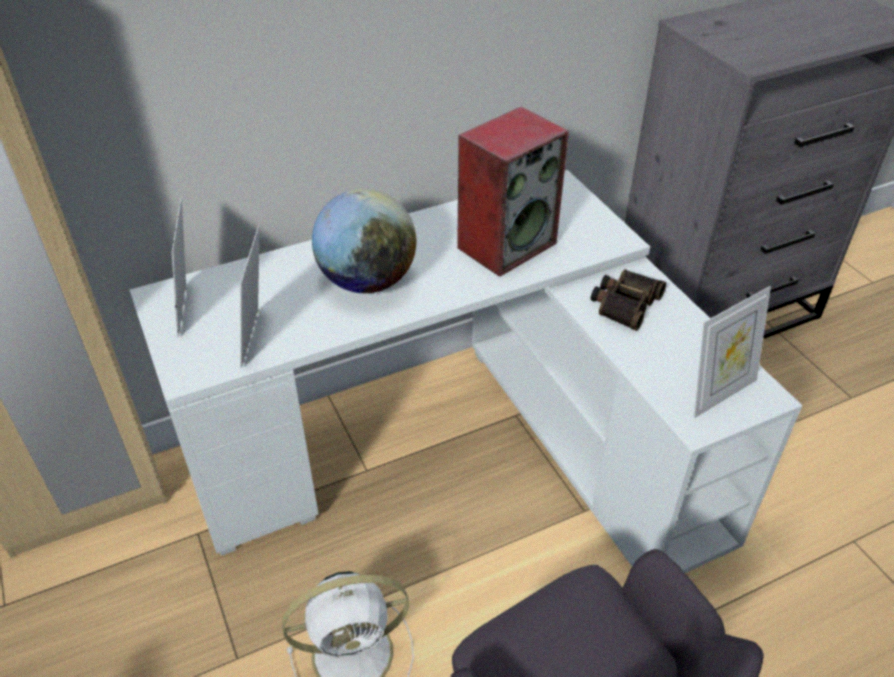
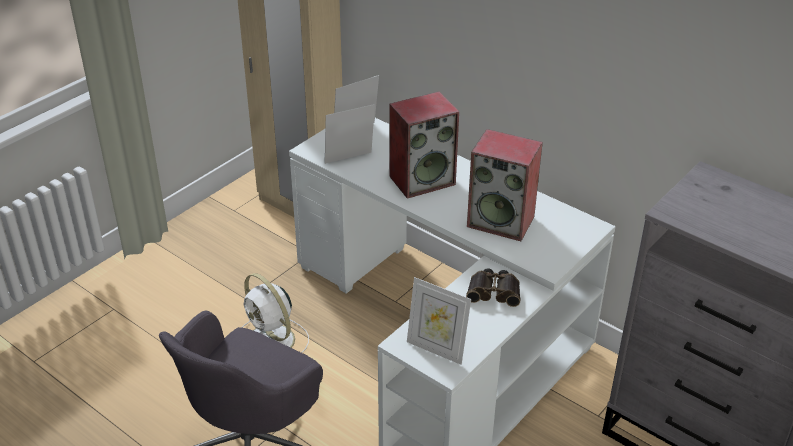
camera: 65 degrees right, 5 degrees down
(367, 281) = (422, 180): globe -> speaker

